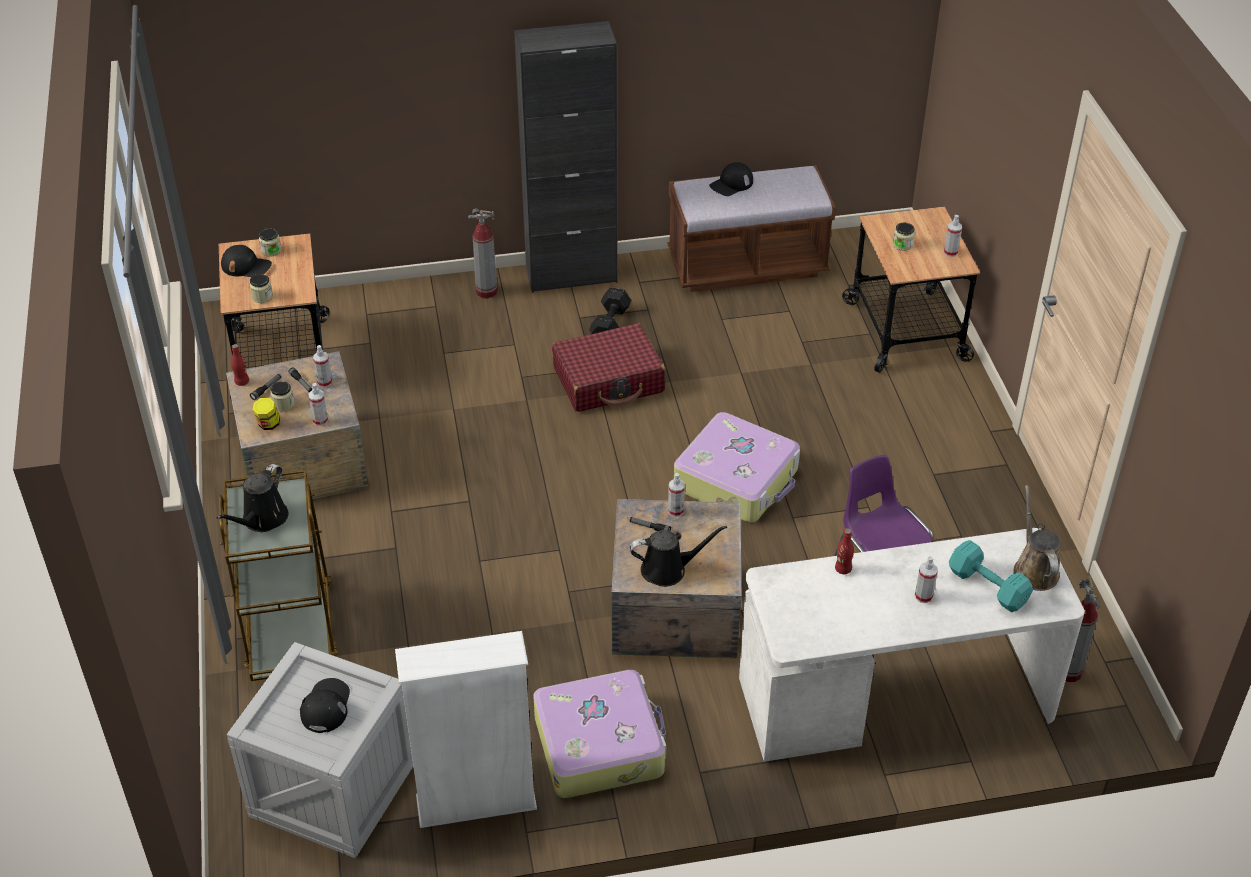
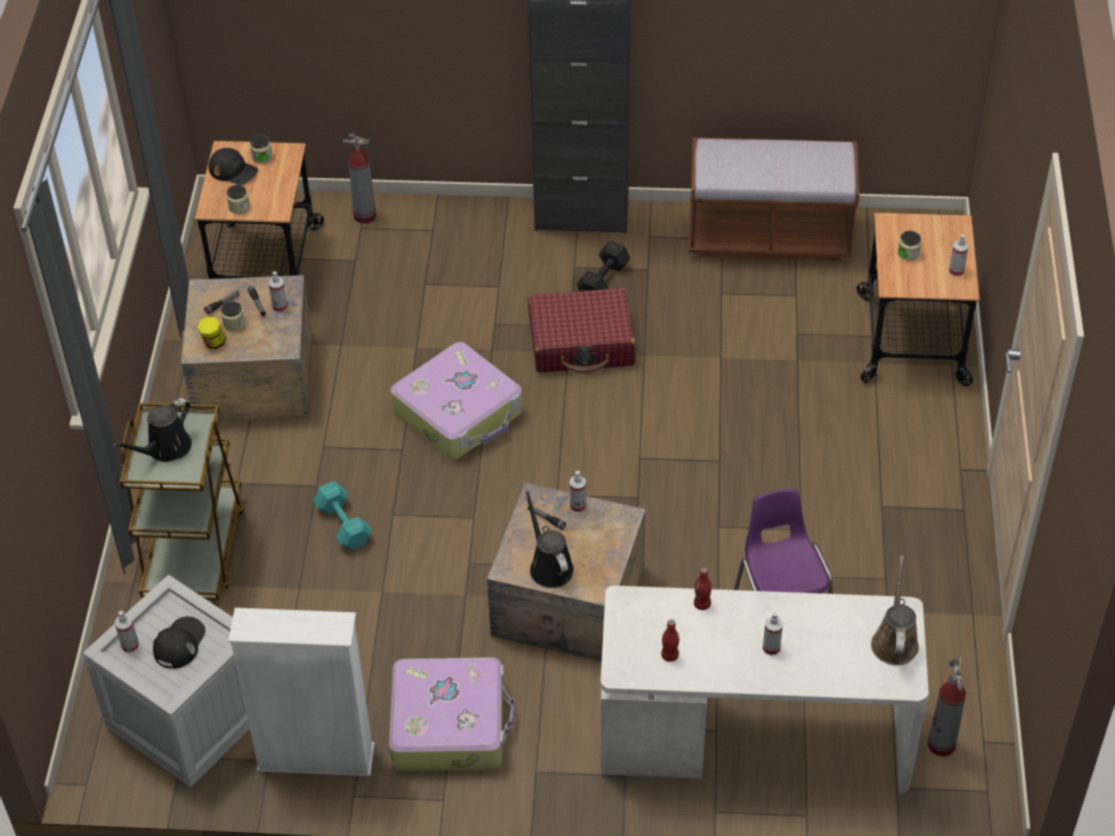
camera: 15 degrees right, 5 degrees up
(242, 382) = (201, 293): red bottle -> red bottle (669, 655)
(320, 420) = (264, 347): spray bottle -> spray bottle (130, 645)
(486, 291) = (488, 222): fire extinguisher -> fire extinguisher (364, 215)
(668, 569) = (549, 566): black watering can -> black watering can turned 120 degrees counterclockwise
(731, 184) = (755, 151): black cap -> none
(737, 479) = (676, 475): suitcase -> suitcase (459, 413)
(986, 585) = (839, 649): turquoise dumbbell -> turquoise dumbbell (343, 523)

